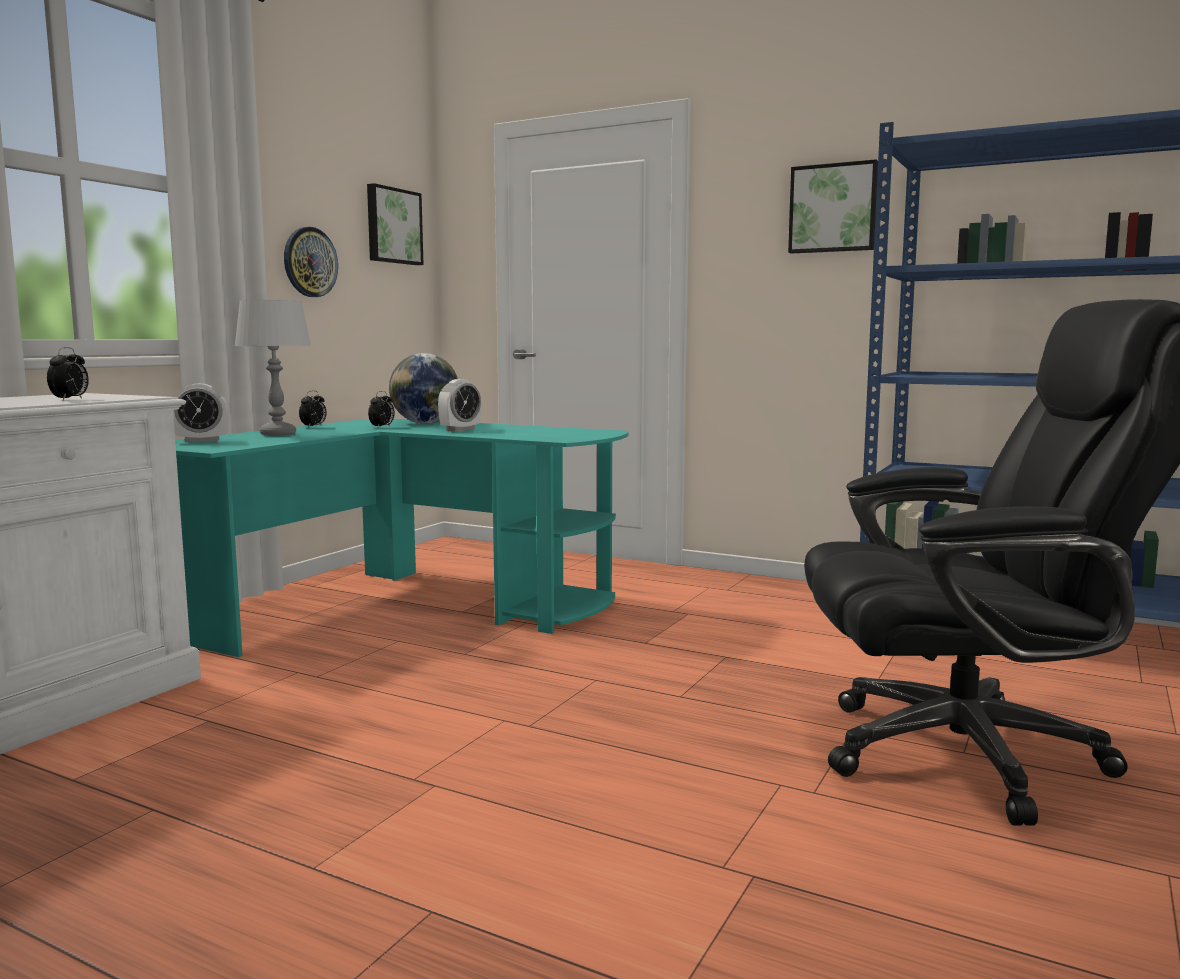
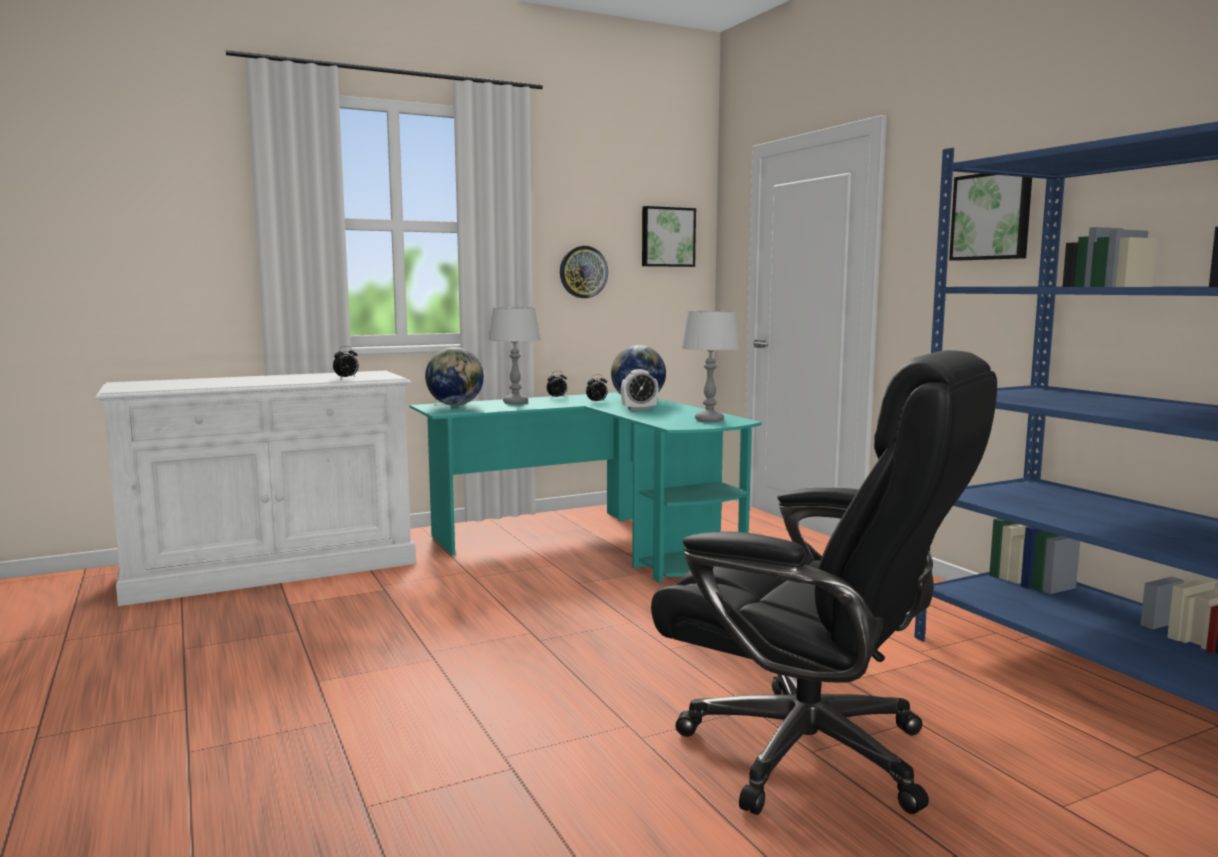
camera: 35 degrees right, 0 degrees up
(202, 441) = (455, 405): alarm clock -> globe
(575, 433) = (709, 420): none -> grey table lamp

